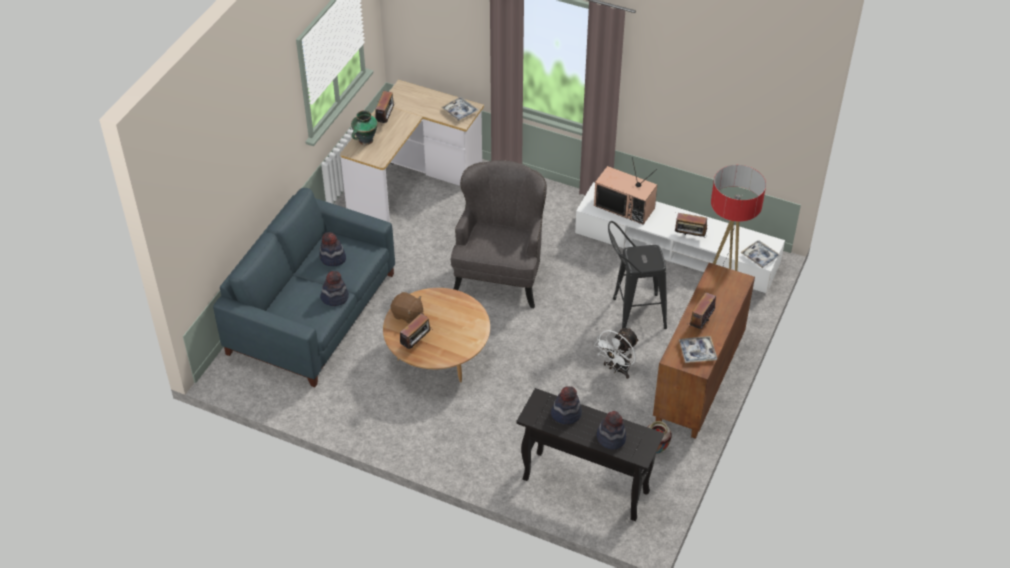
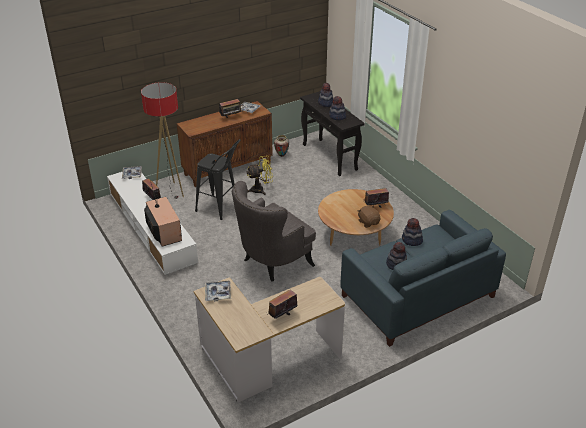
camera: 145 degrees left, 10 degrees down
(365, 141) = (315, 304): vase -> none
(617, 369) = (261, 189): white fan -> yellow fan

